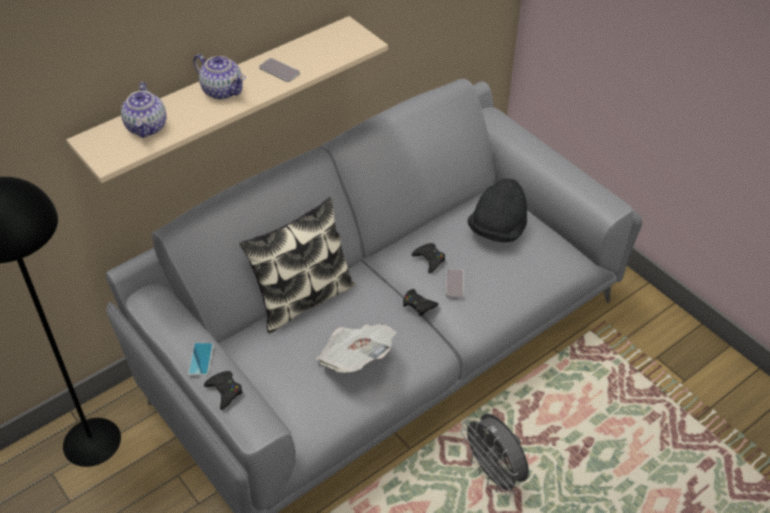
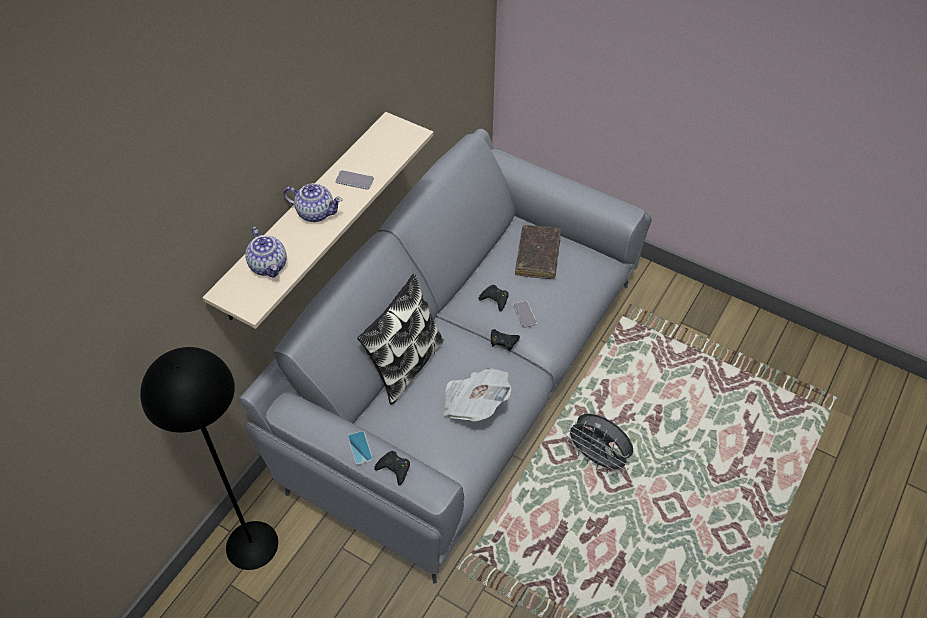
camera: 20 degrees left, 5 degrees up
(497, 229) = (537, 256): black hat -> brown book

